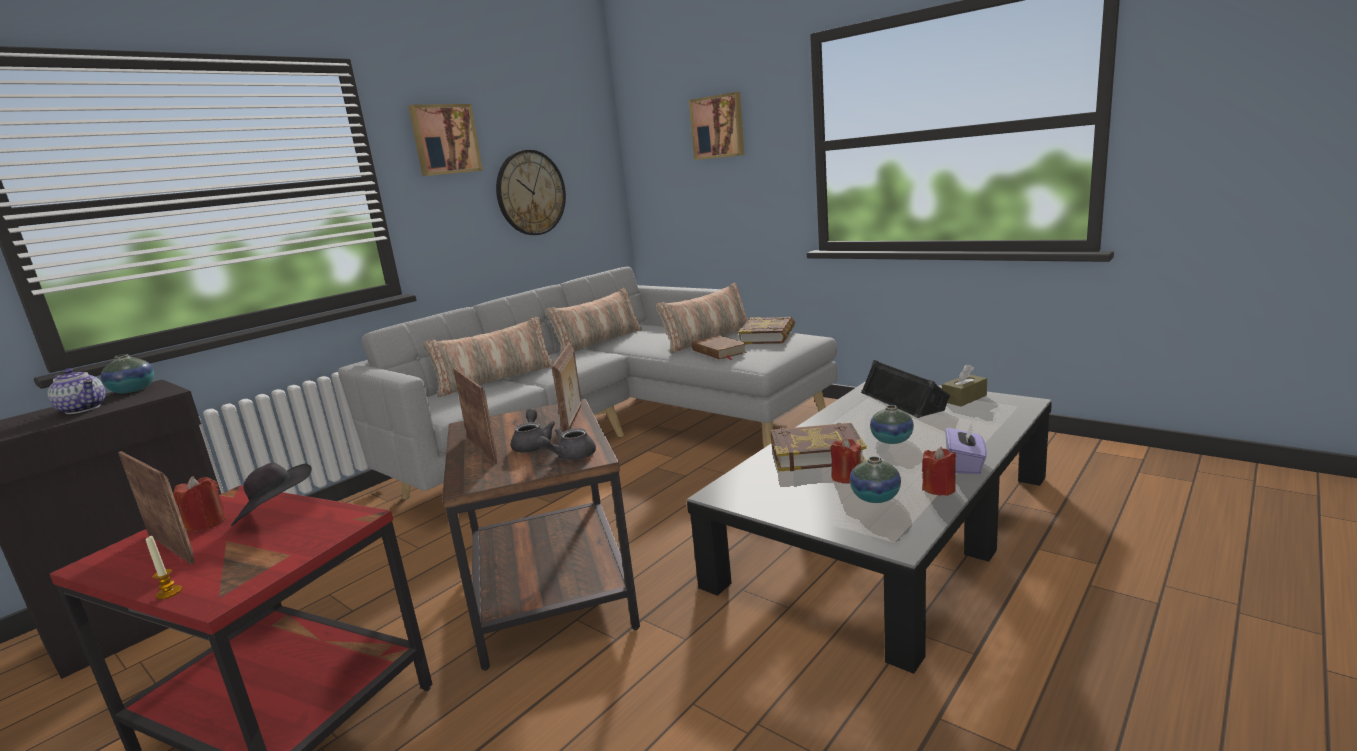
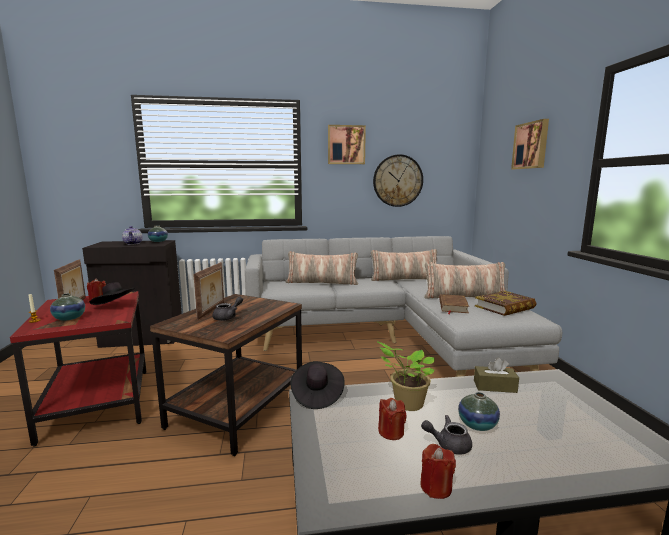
camera: 40 degrees right, 5 degrees down
(570, 457) = (222, 330): grey teapot -> grey teapot (448, 444)
(574, 421) = (268, 313): picture frame -> none
(727, 488) = (317, 395): none -> black hat
(816, 453) = (406, 403): book -> potted plant
(875, 497) = (379, 460): vase -> vase (69, 318)
(904, 400) = (551, 399): black speaker -> none
(964, 398) = (613, 425): brown tissue box -> brown tissue box (495, 386)
(965, 465) = (498, 482): purple tissue box -> none

